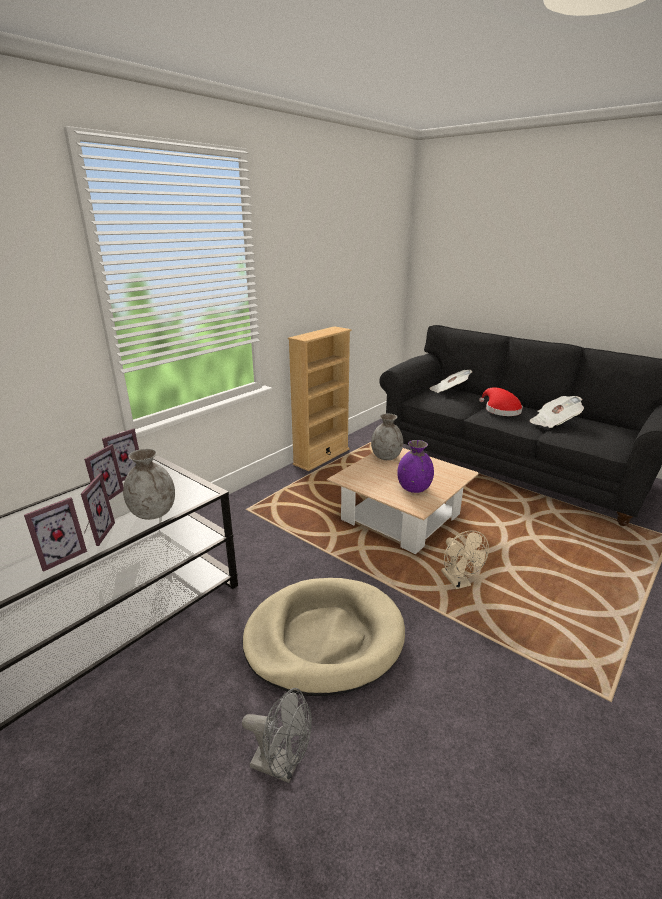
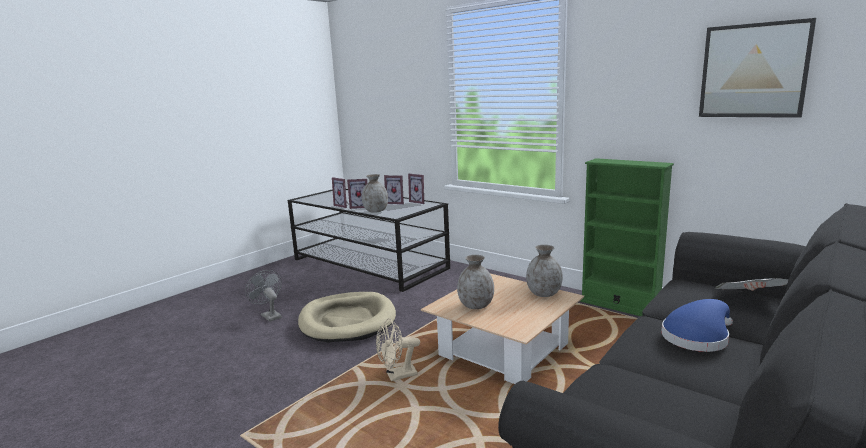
camera: 90 degrees right, 10 degrees down
(282, 765) = (269, 315): grey fan -> grey fan turned 120 degrees clockwise
(321, 457) = (619, 305): beige bookcase -> green bookcase
(362, 249) = (753, 71): none -> picture
(414, 488) = (476, 306): purple vase -> grey vase
(500, 410) = (697, 337): red hat -> blue hat
(553, 423) = (668, 377): newspaper -> none

